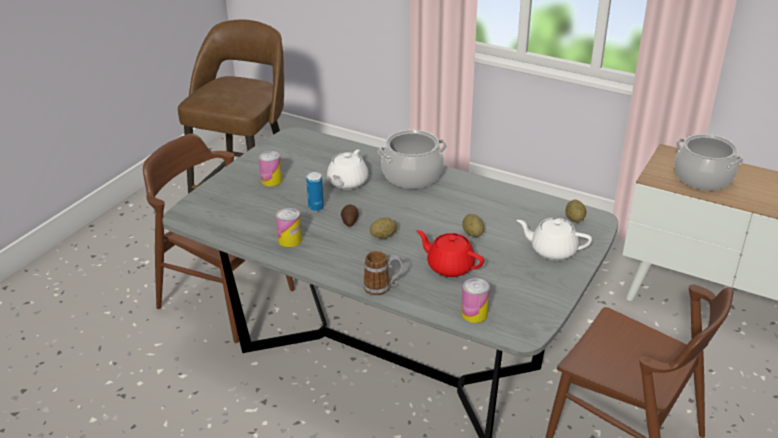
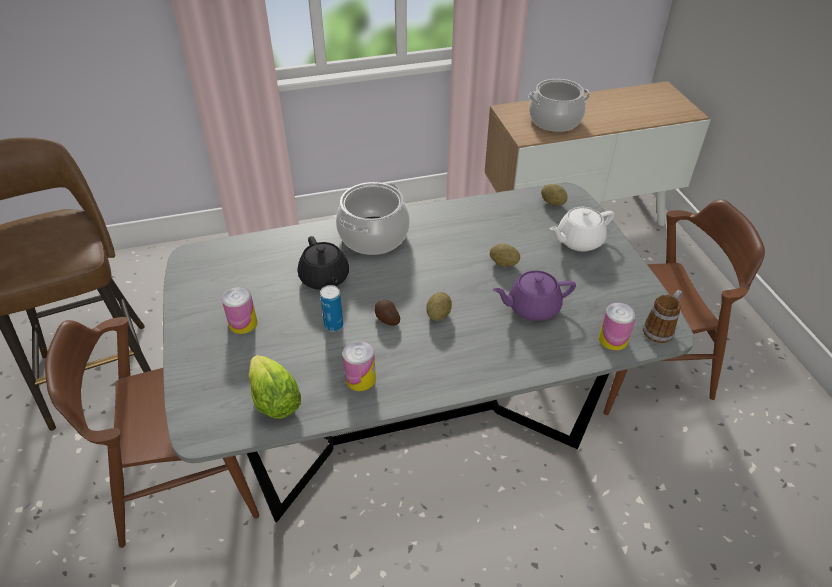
camera: 45 degrees left, 10 degrees up
(235, 222) = (273, 398): none -> lettuce
(347, 182) = (324, 279): white teapot -> black teapot
(382, 287) = (513, 367): mug -> mug (661, 329)
(449, 266) = (532, 307): red teapot -> purple teapot

